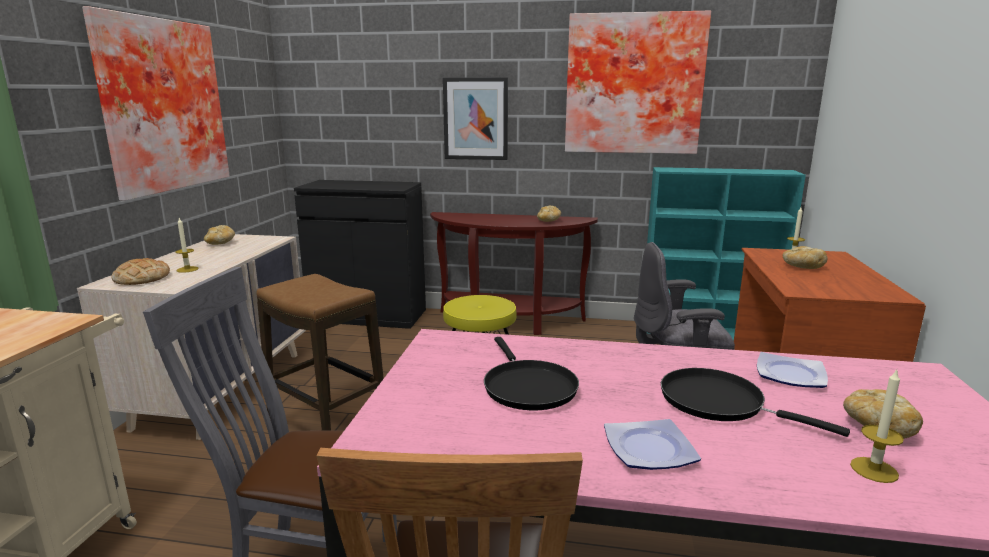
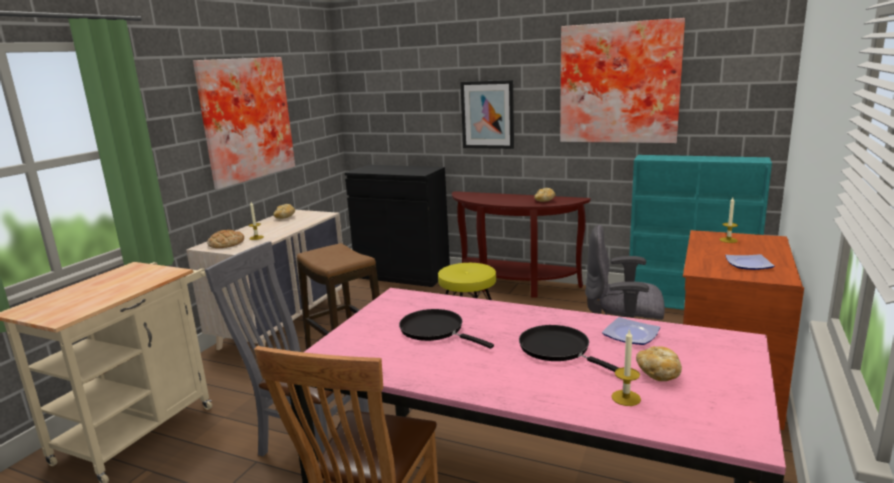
camera: 15 degrees right, 0 degrees up
(527, 387) = (435, 330): black frying pan -> black frying pan turned 135 degrees clockwise
(648, 450) = (484, 374): plate -> plate (748, 265)
(802, 267) = (726, 250): bread -> none

